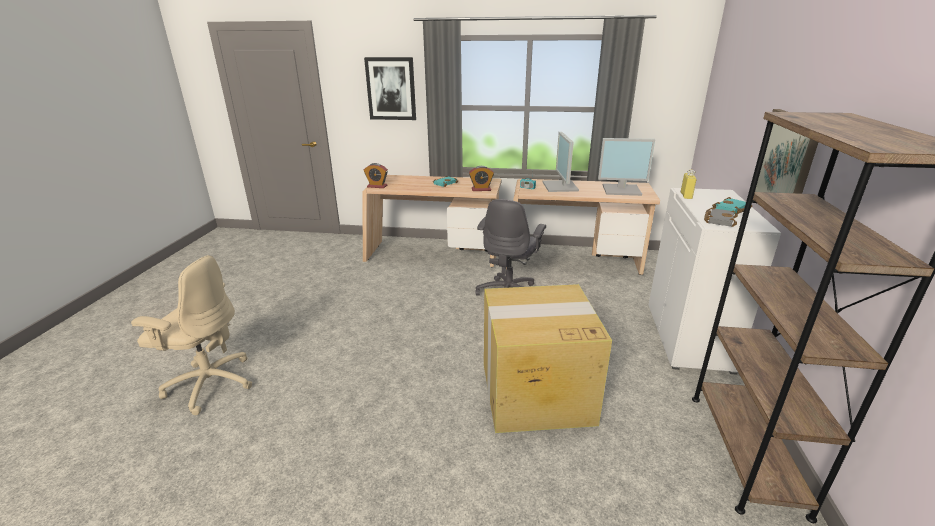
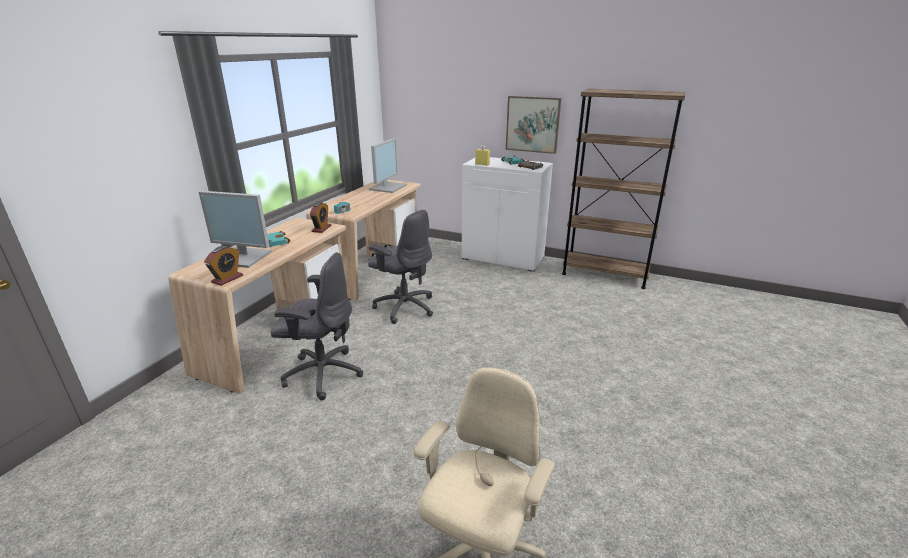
camera: 75 degrees left, 0 degrees up
(391, 89) = (131, 142): picture -> none
(393, 282) = (322, 373): none -> grey office chair
(534, 393) = (548, 323): cardboard box -> none
(560, 186) = (354, 201): monitor -> monitor (242, 257)

